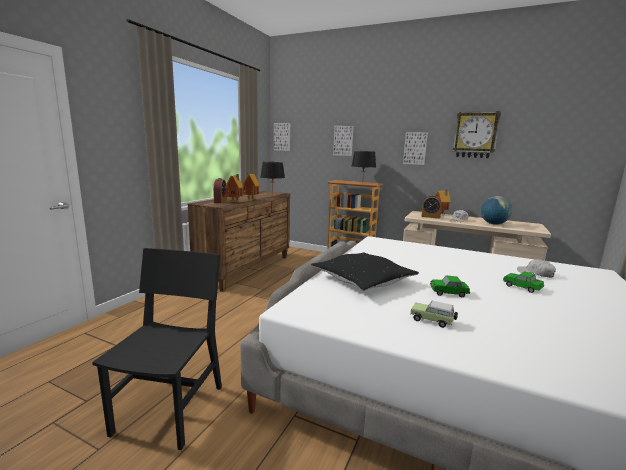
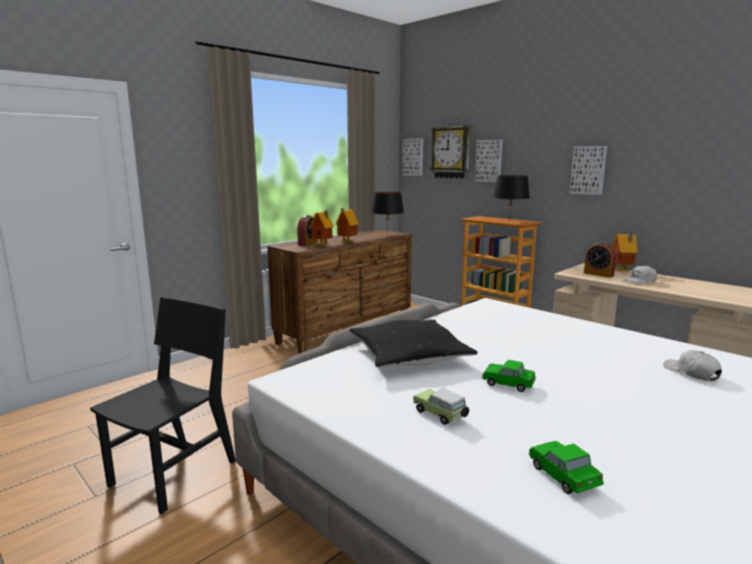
camera: 20 degrees right, 0 degrees up
(475, 135) = (682, 148): wall clock -> wall clock (451, 152)
(493, 224) = (696, 290): globe -> none
(522, 287) = (637, 389): toy car -> toy car (563, 476)

